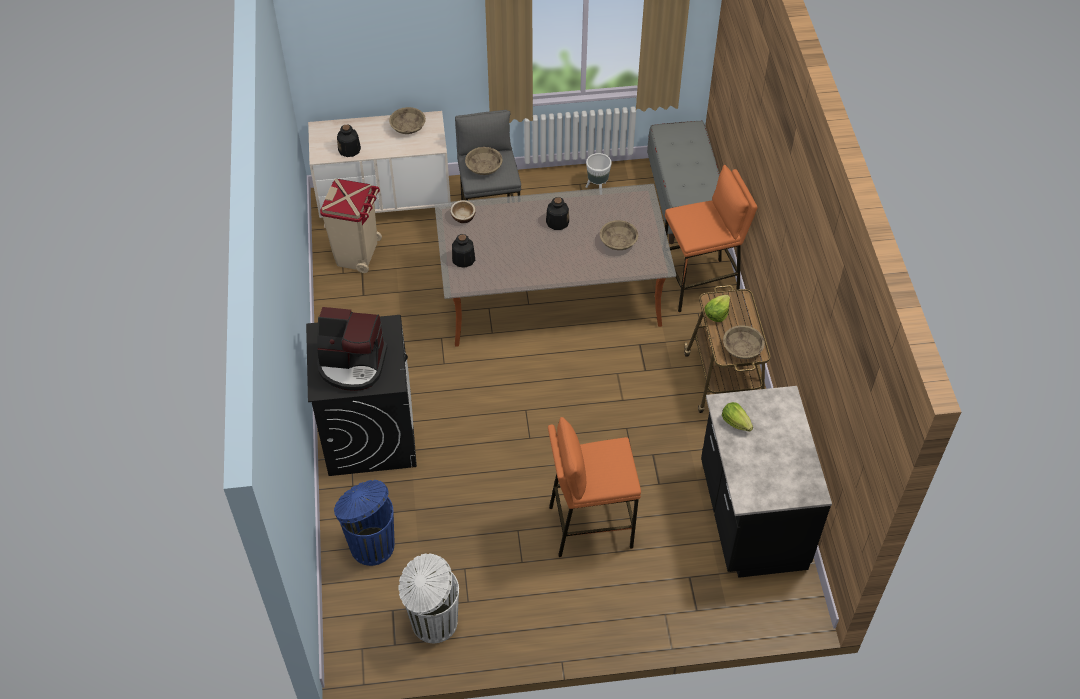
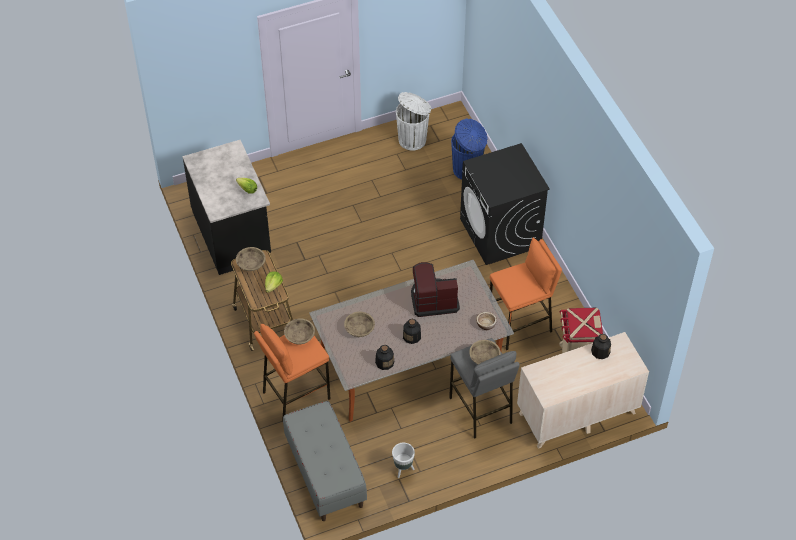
camera: 165 degrees right, 0 degrees up
(352, 365) = (505, 169): coffee machine -> coffee machine (433, 300)
(408, 128) = (563, 383): beige bowl -> beige bowl (299, 336)
(463, 259) = (471, 290): bottle -> bottle (384, 362)
(590, 526) = (335, 208): orange stool -> orange stool (520, 325)

